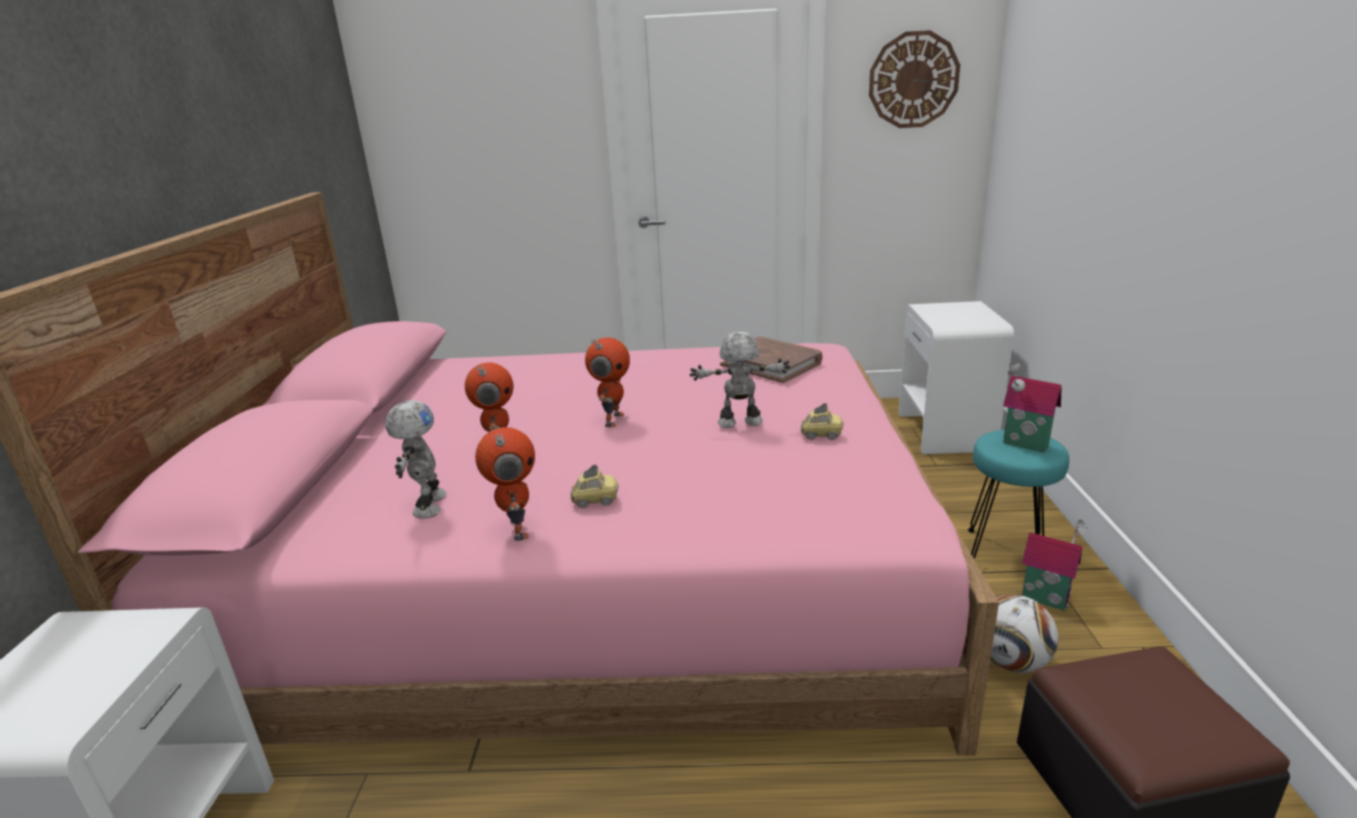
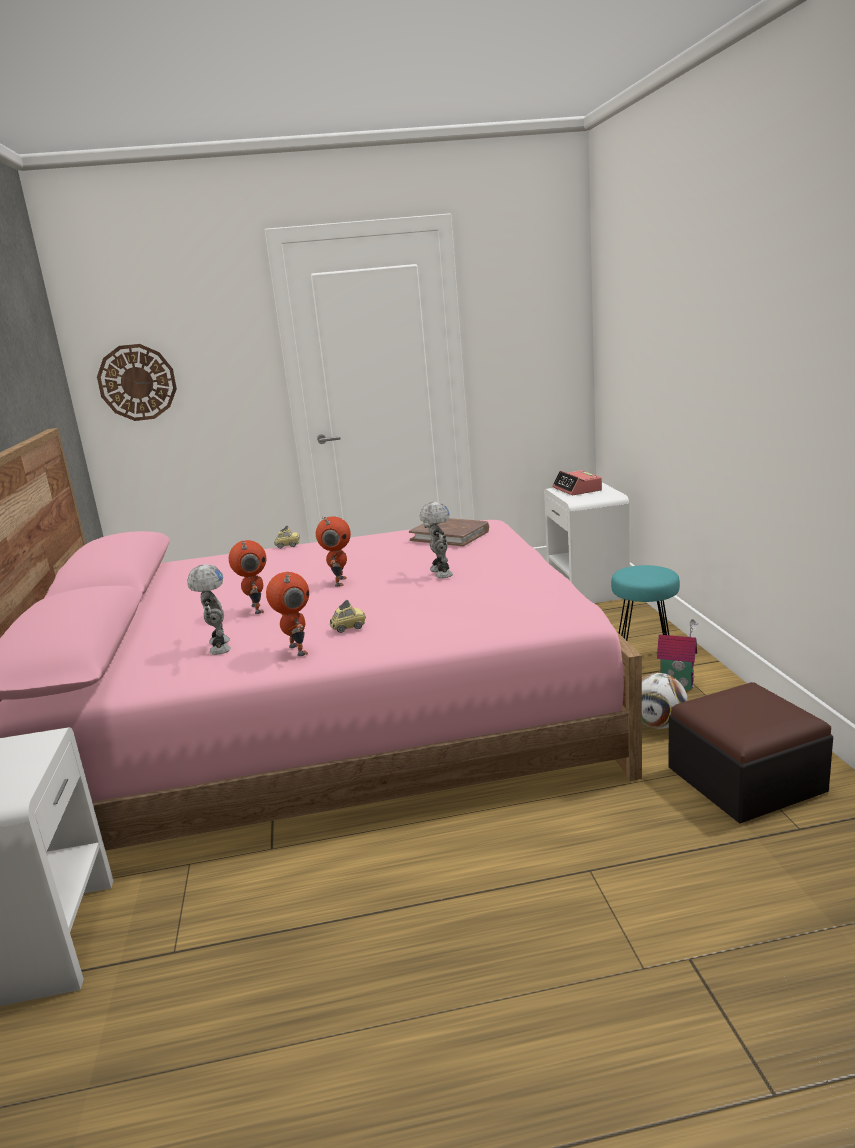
camera: 10 degrees left, 5 degrees down
(740, 423) = (439, 573): toy robot -> toy robot turned 90 degrees clockwise
(821, 435) = (502, 573): toy car -> toy car (288, 546)
(913, 80) = (527, 314): wall clock -> wall clock (137, 382)
(948, 310) = (577, 489): none -> alarm clock
(1024, 445) = (646, 573): toy house -> none

